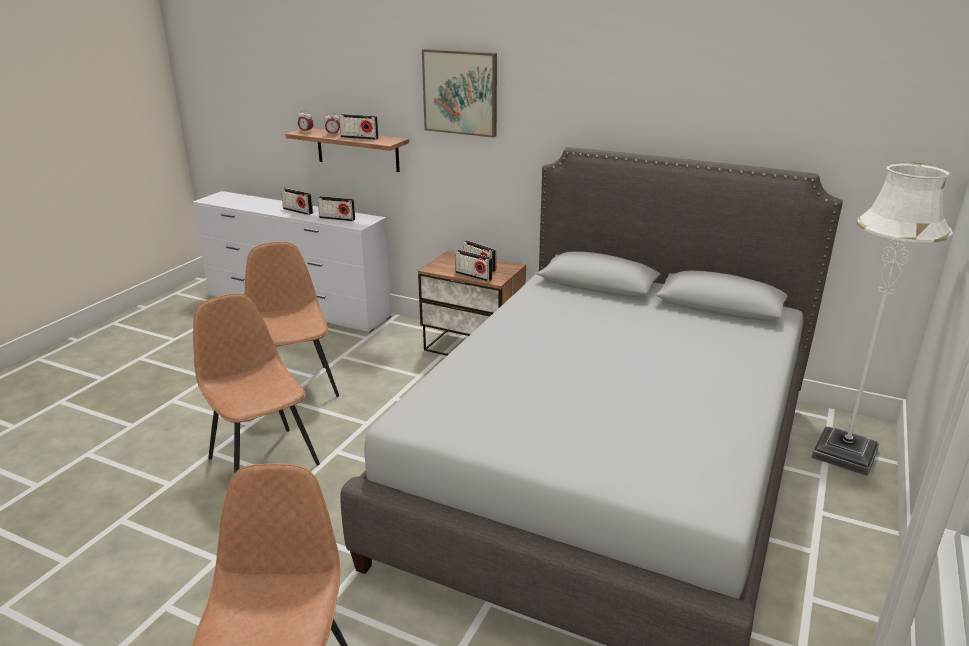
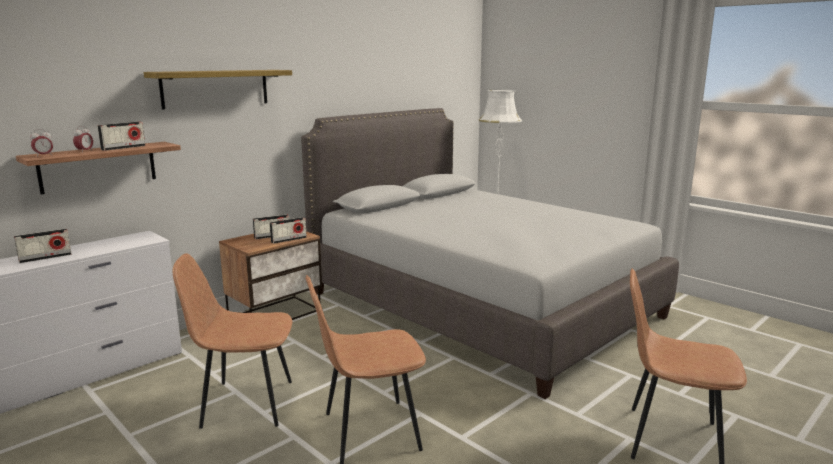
camera: 70 degrees left, 10 degrees down
(337, 218) = (113, 245): radio -> none
(460, 92) = (216, 88): picture -> shelf

